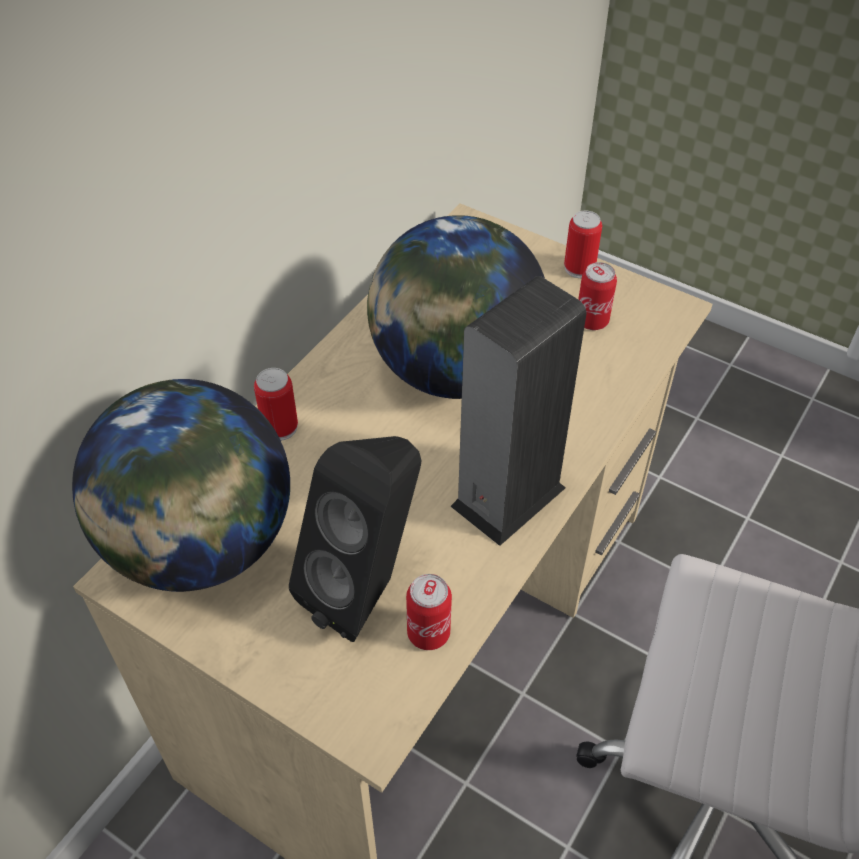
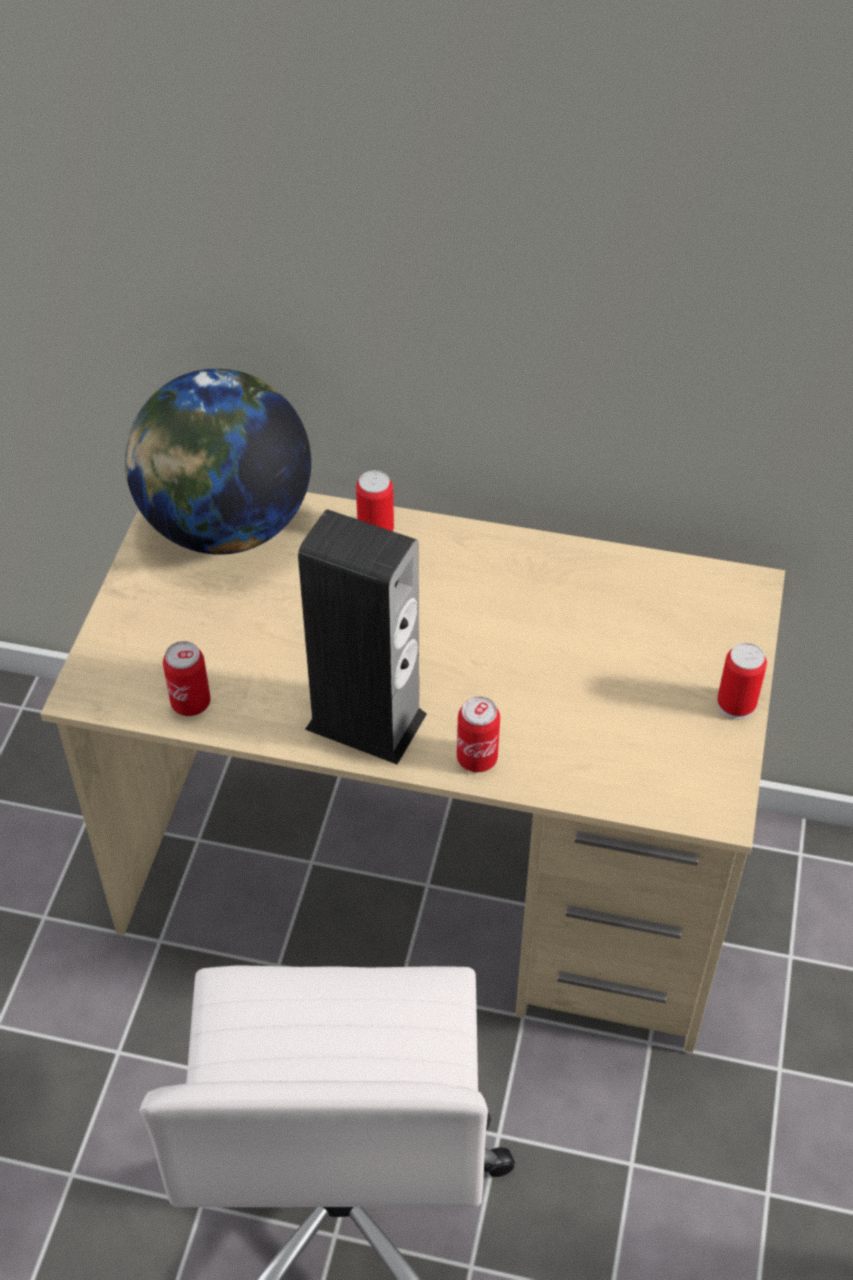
camera: 70 degrees right, 0 degrees up
(367, 588) = (222, 648): black speaker -> none
(454, 370) = (513, 636): globe -> none
(592, 321) = (652, 735): can -> can (477, 758)

